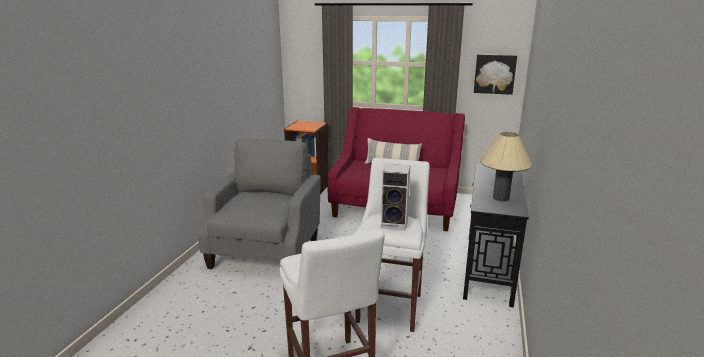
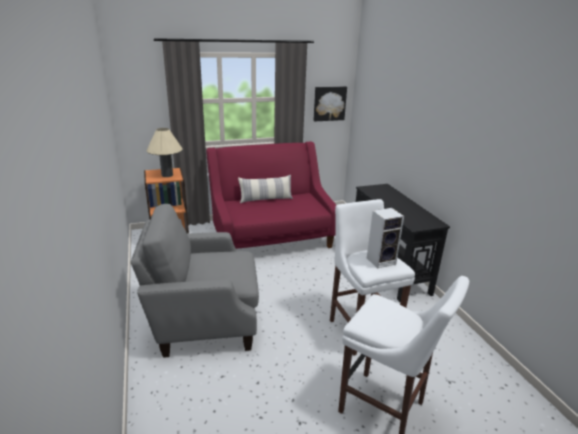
camera: 35 degrees left, 5 degrees up
(266, 251) = (204, 320): grey armchair -> grey armchair turned 75 degrees counterclockwise
(501, 198) = (414, 214): beige table lamp -> beige table lamp (167, 175)

